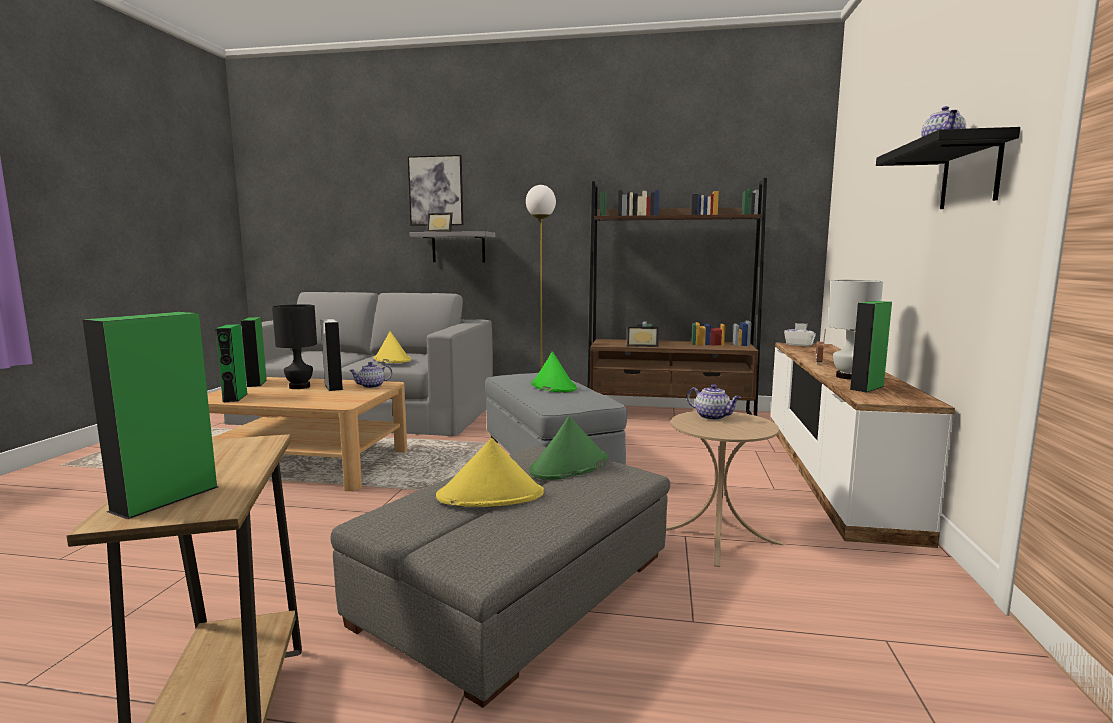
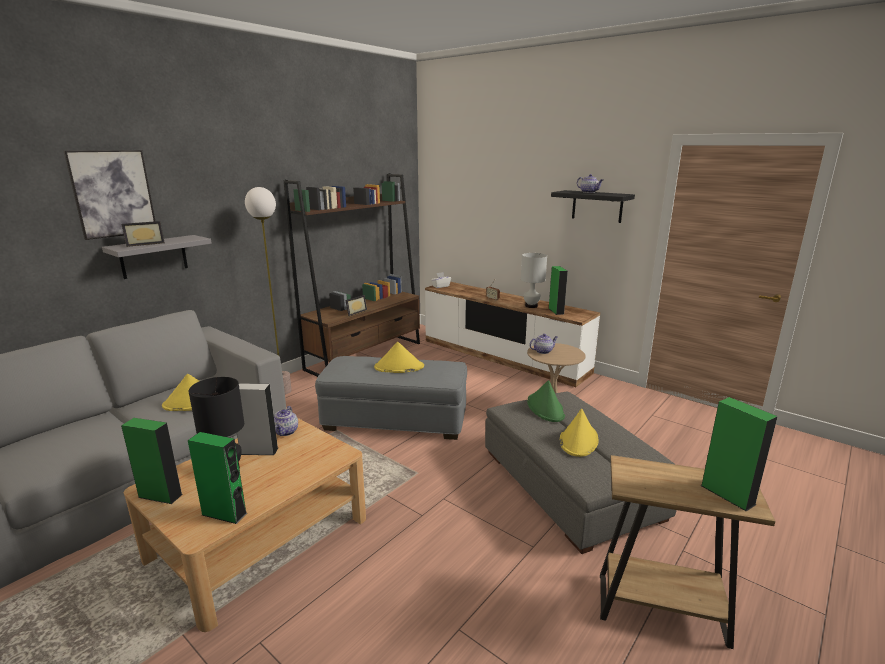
camera: 60 degrees left, 10 degrees up
(553, 387) = (399, 367): green hat -> yellow hat

